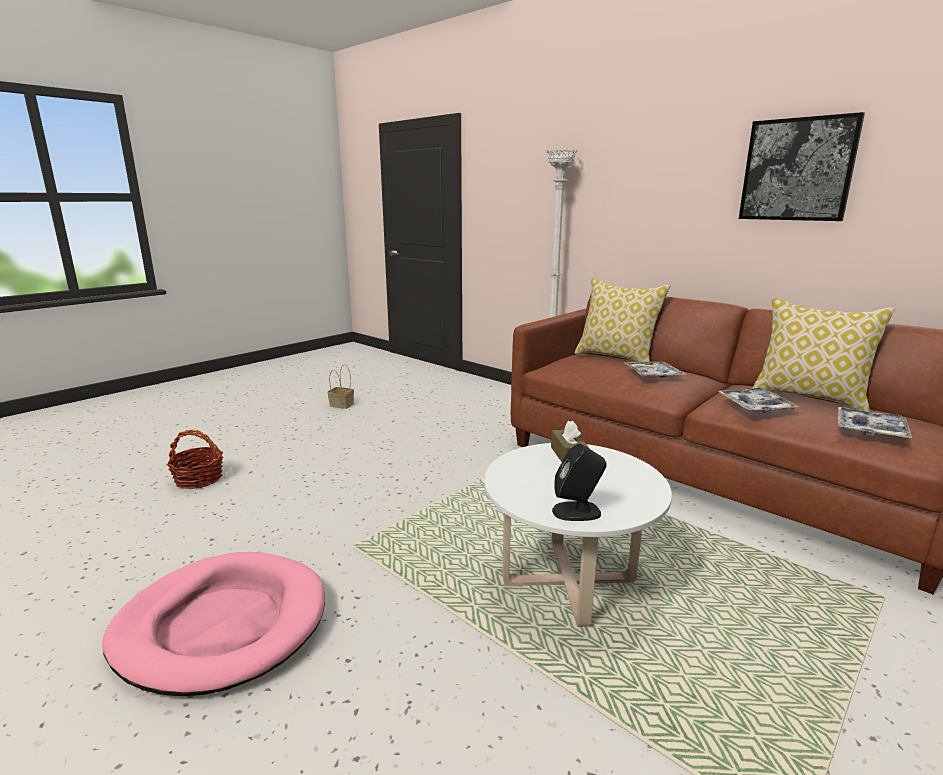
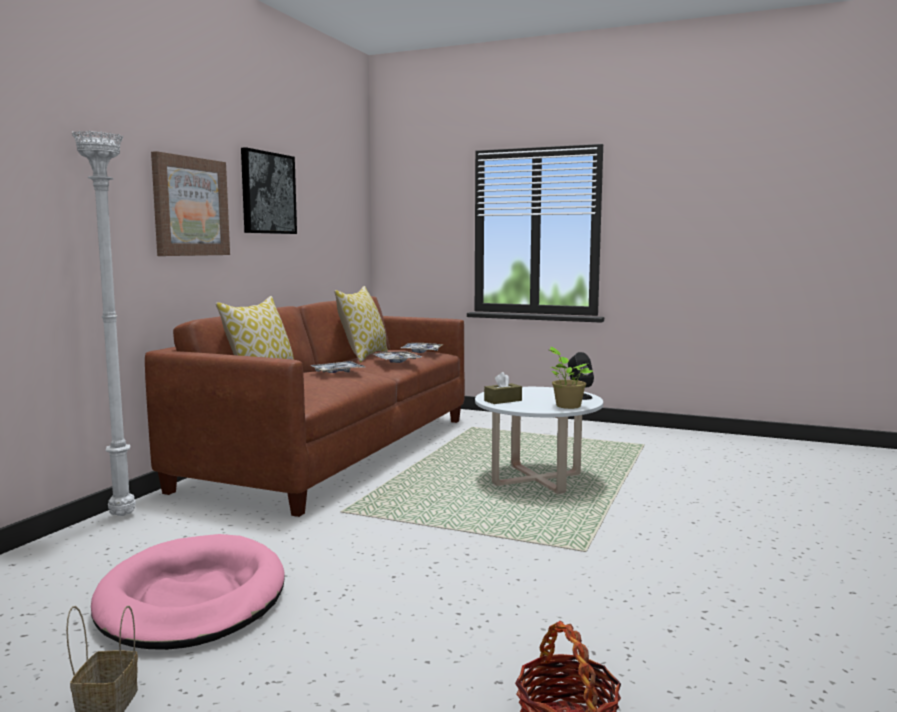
camera: 110 degrees left, 10 degrees down
(222, 625) = (740, 571): pink dog bed -> pink dog bed (192, 599)
(518, 486) = (566, 406): none -> potted plant
(667, 194) = (190, 206): none -> picture

